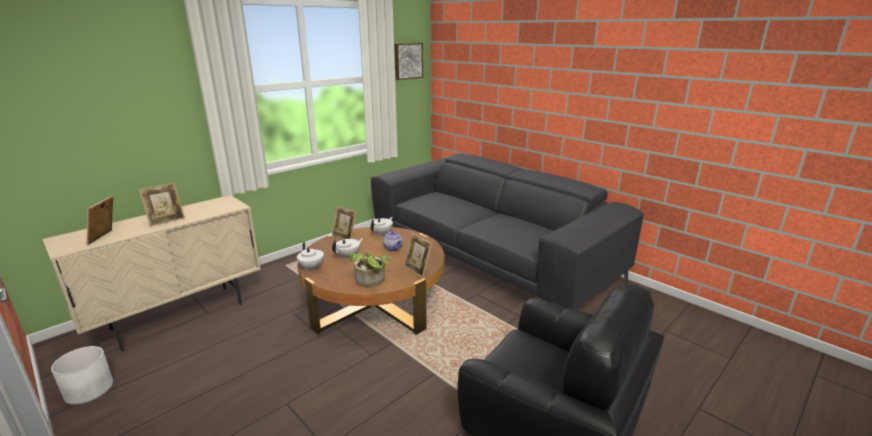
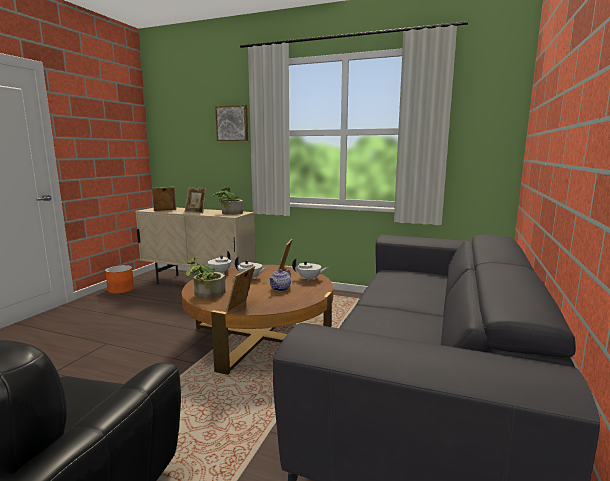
camera: 65 degrees right, 10 degrees down
(88, 390) = (120, 289): white planter -> orange planter
(215, 206) = (229, 213): none -> potted plant
(408, 61) = (482, 112): picture -> picture (232, 123)

